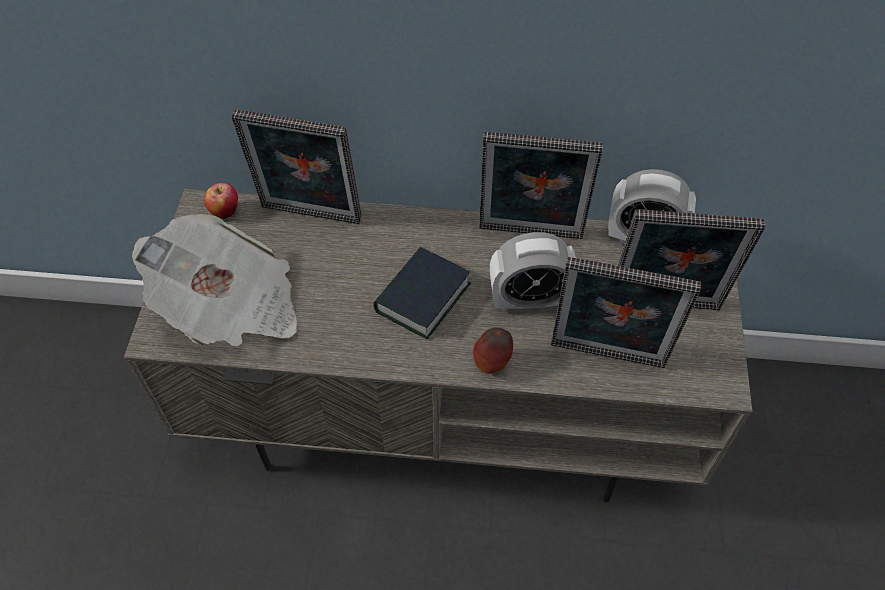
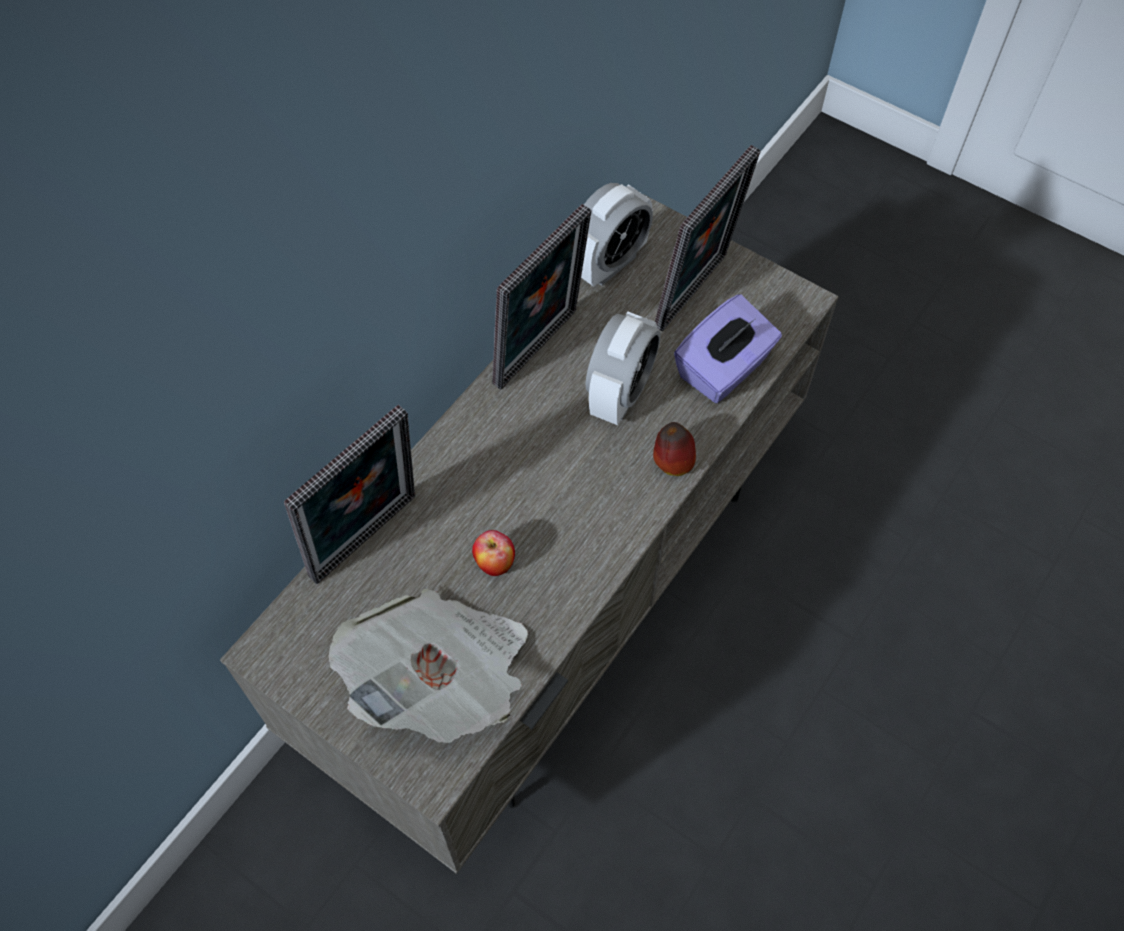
camera: 60 degrees left, 5 degrees up
(225, 212) = (294, 627): apple -> apple (494, 563)
(422, 298) = (555, 484): book -> none
(606, 359) = (724, 369): picture frame -> purple tissue box

